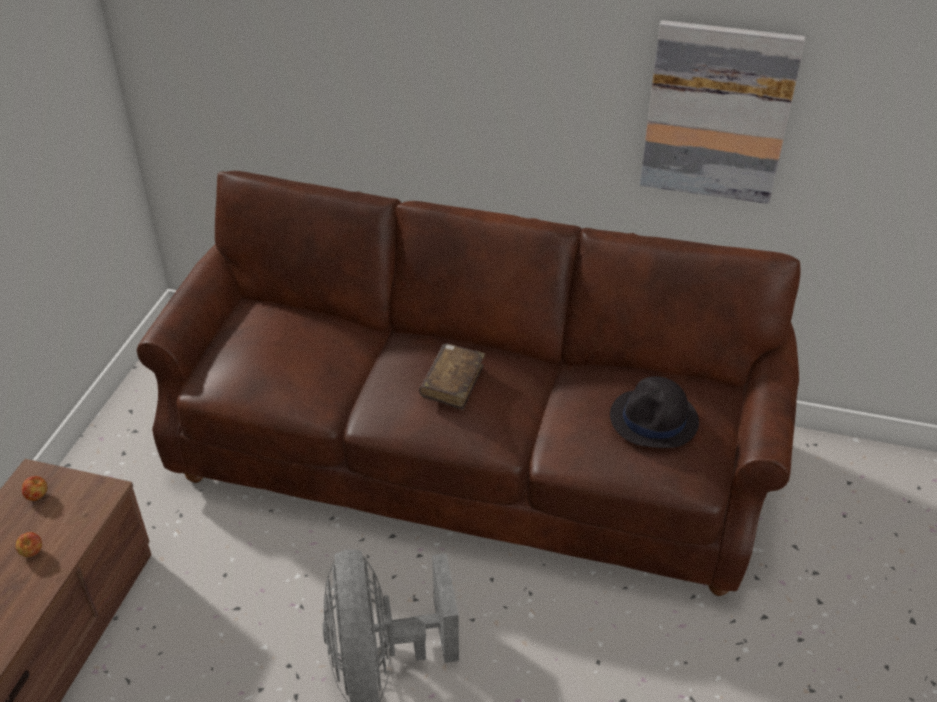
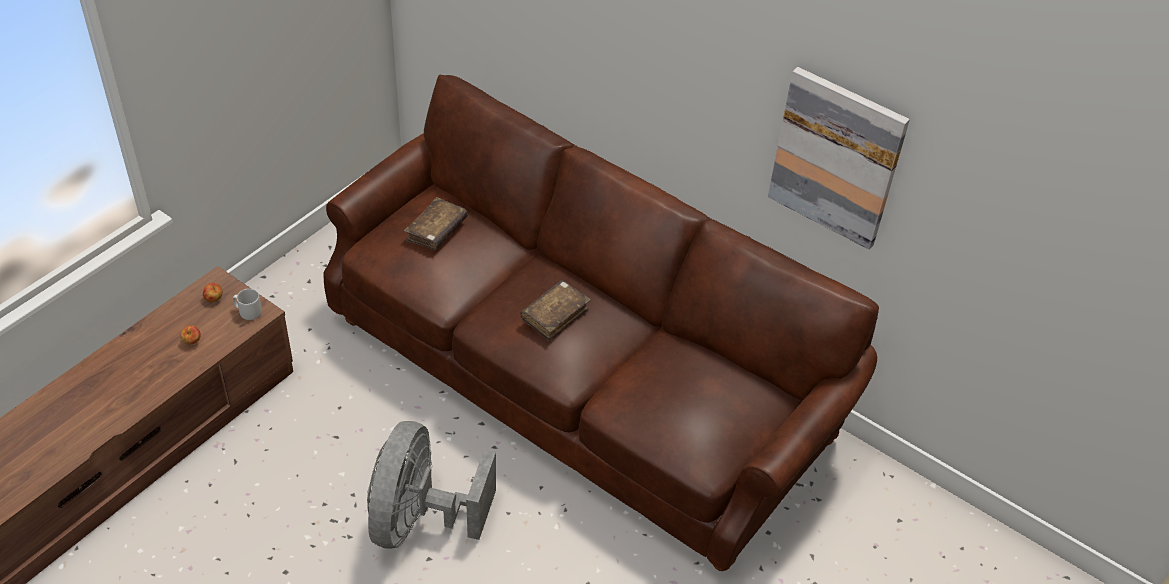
camera: 20 degrees right, 5 degrees up
(87, 496) = (248, 311): none -> grey mug
(275, 339) = (436, 231): none -> brown book
(654, 420) = (700, 403): black hat -> none

